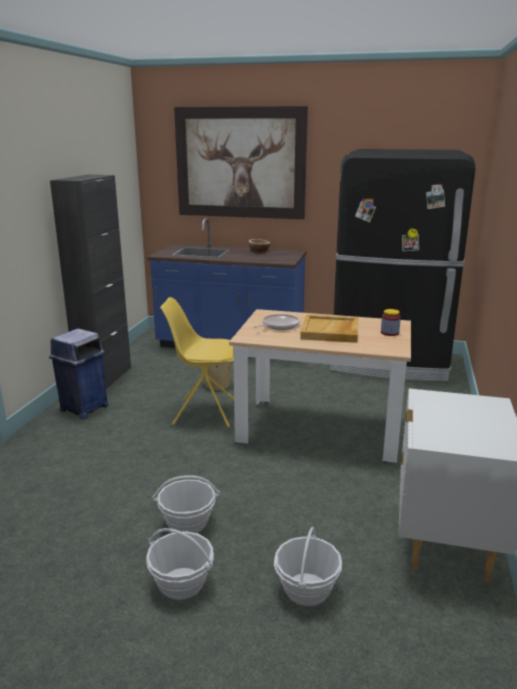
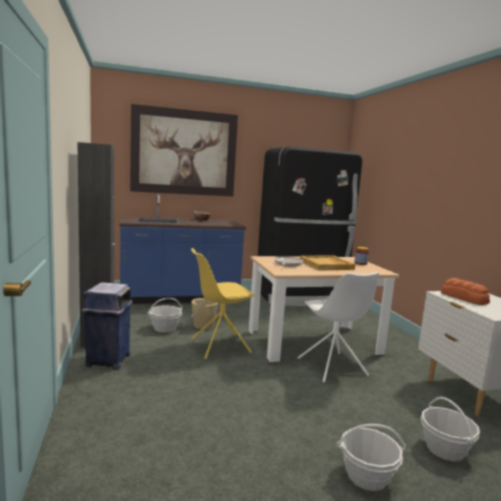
camera: 30 degrees left, 10 degrees down
(187, 523) = (311, 429): basket -> basket (165, 328)
(302, 464) = (332, 367): none -> white chair
(443, 408) = (464, 298): none -> bread

